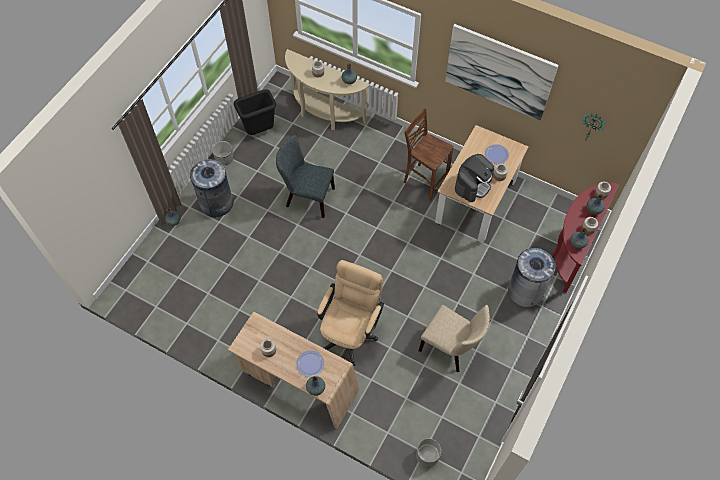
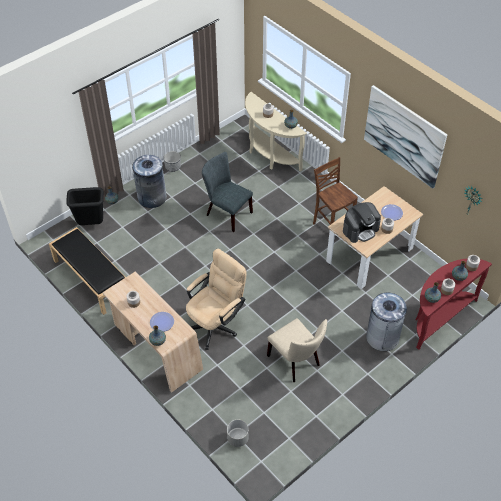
camera: 20 degrees right, 10 degrees down
(190, 323) = (91, 278): none -> black bench
(260, 131) = (211, 154): black trash can -> black trash can (91, 224)

